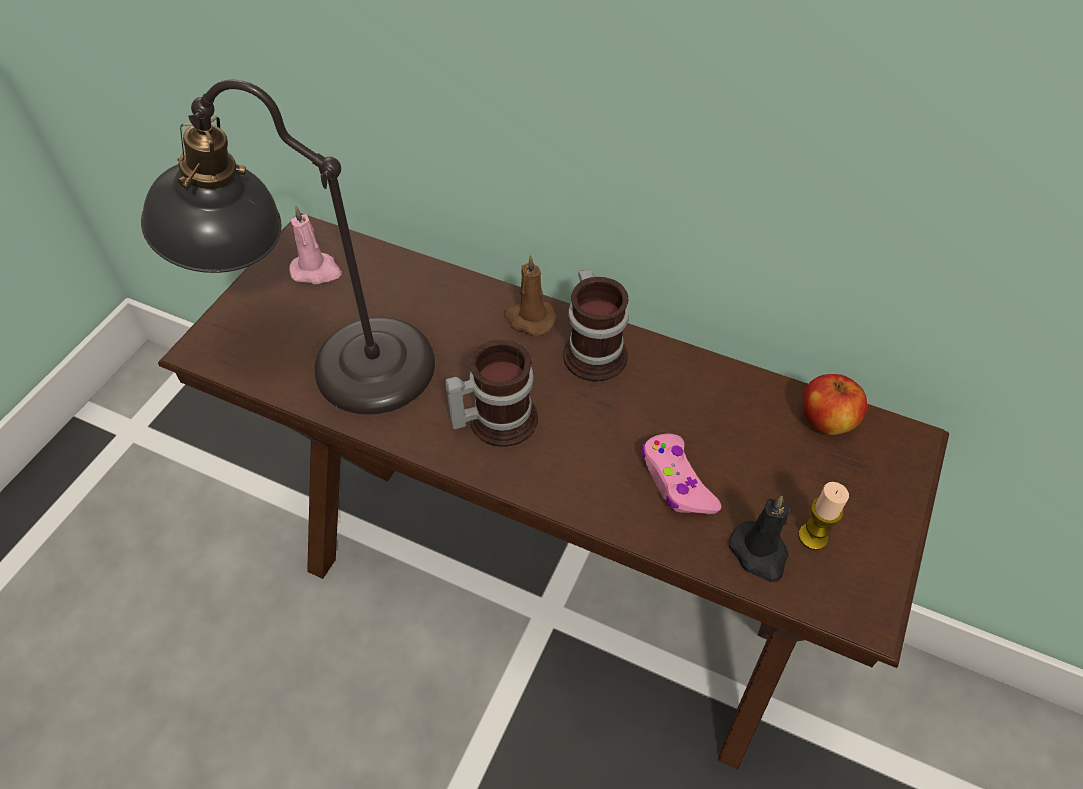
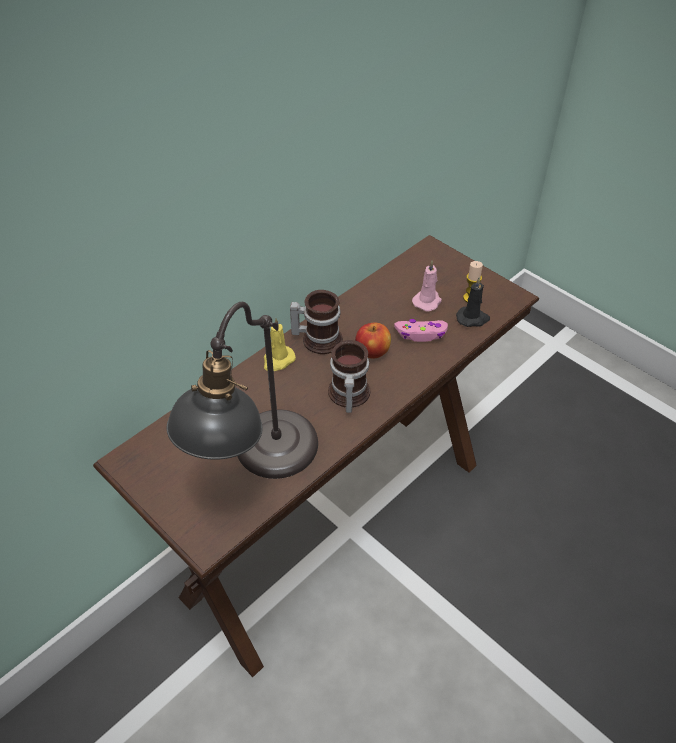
camera: 70 degrees left, 5 degrees down
(317, 271) = (168, 460): pink candle -> pink candle (427, 301)
(529, 319) = (278, 360): brown candle -> yellow candle
(826, 421) = (408, 269): apple -> apple (372, 352)

